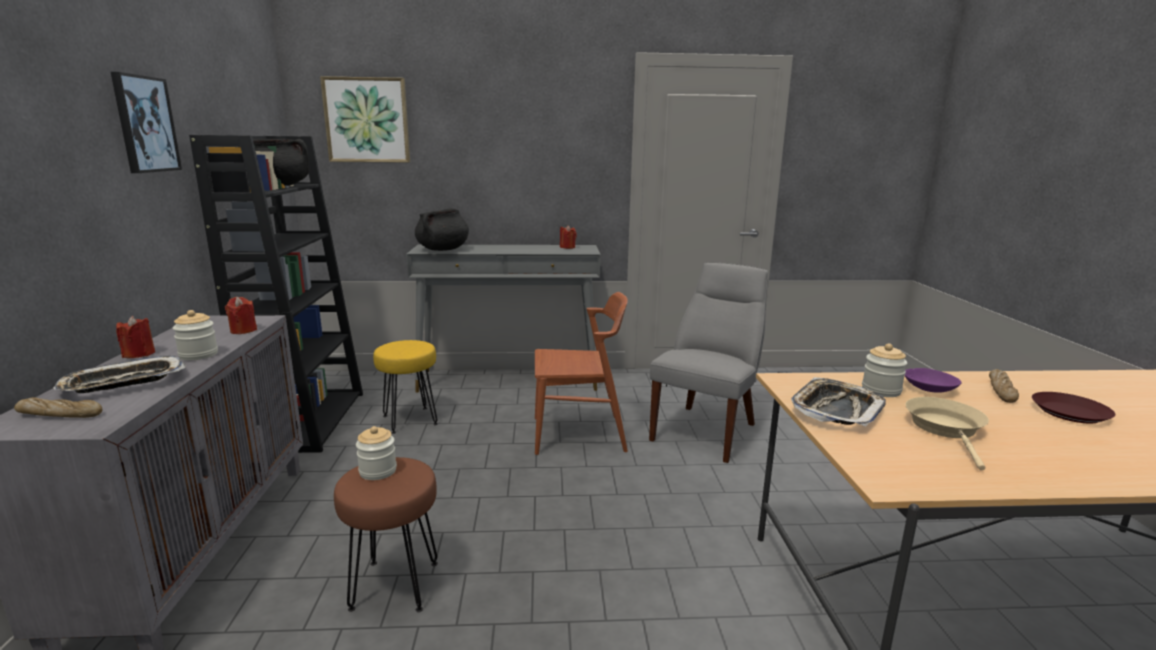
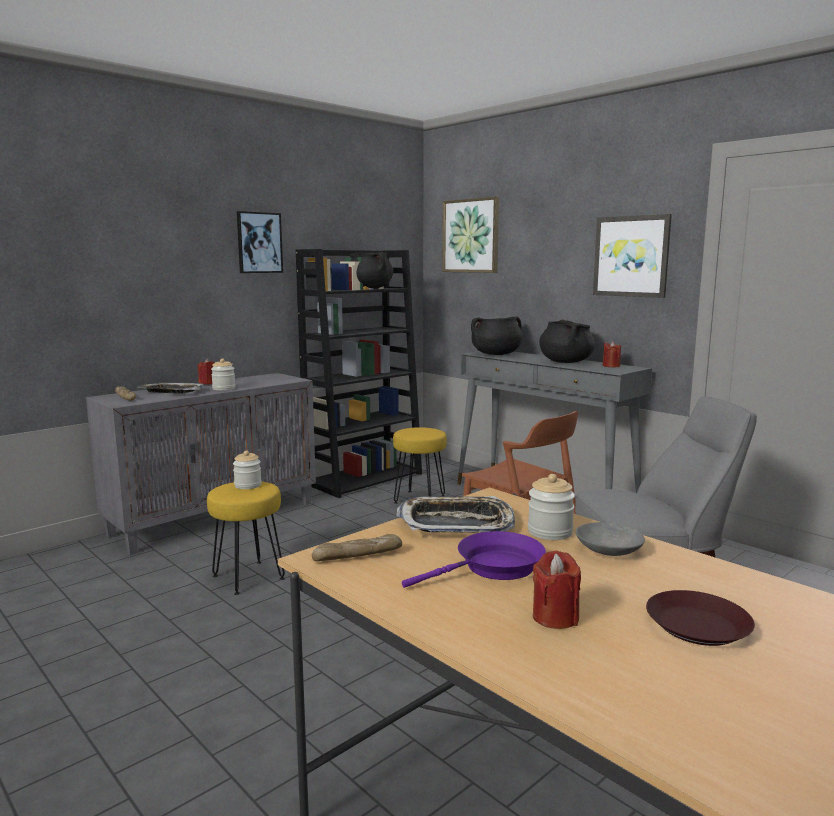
camera: 50 degrees right, 5 degrees down
(243, 330) = (272, 383): red candle -> red candle (555, 617)
(394, 584) = (248, 577): brown stool -> yellow stool
(525, 249) = (565, 362): none -> black cooking pot
(567, 147) = (631, 256): none -> picture
(929, 388) = (609, 550): purple bowl -> grey bowl
(946, 429) = (493, 568): beige frying pan -> purple frying pan
(1001, 391) = (692, 584): bread -> bread (357, 556)

